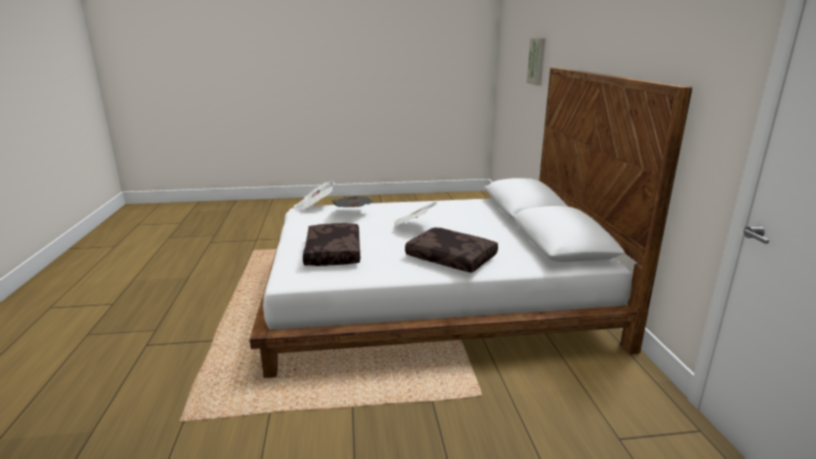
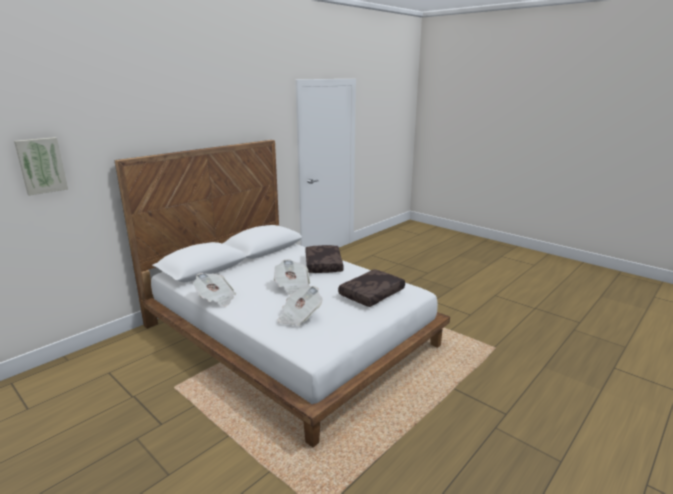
camera: 130 degrees left, 0 degrees up
(314, 206) = (302, 349): newspaper -> newspaper (216, 299)

